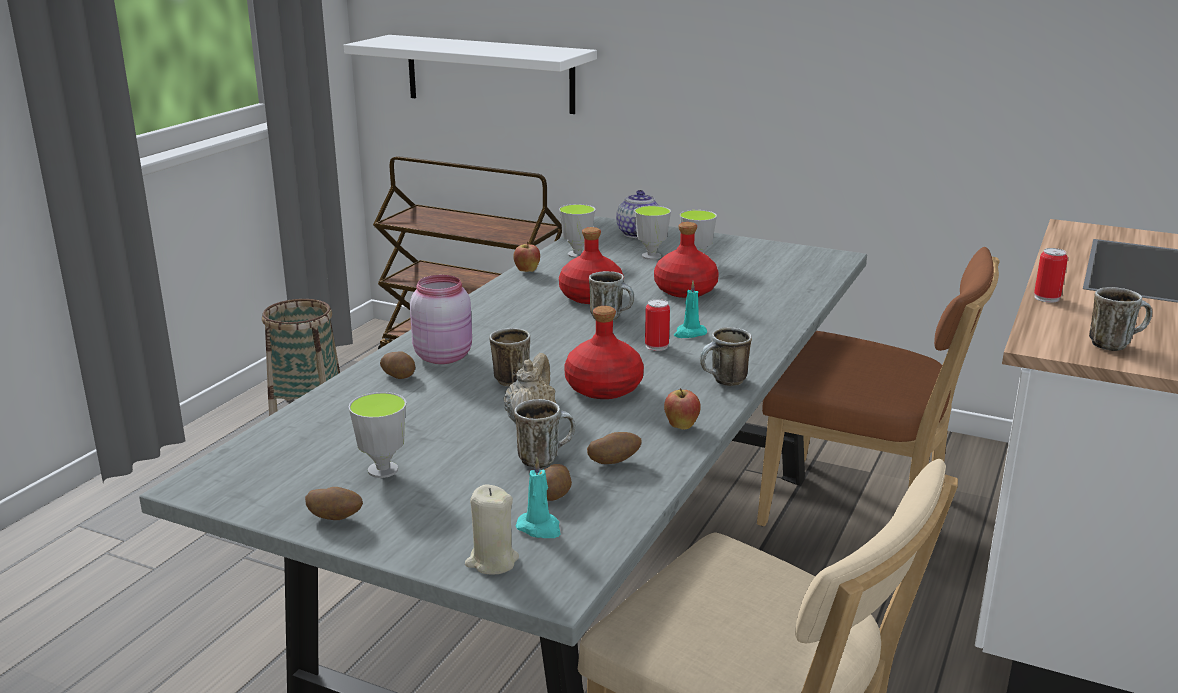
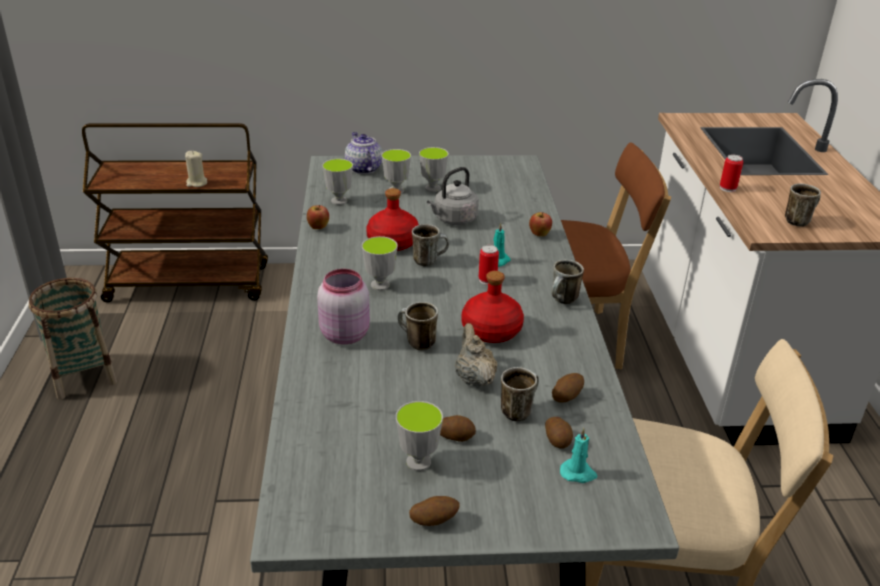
camera: 30 degrees left, 10 degrees up
(399, 375) = (331, 364): potato -> potato (456, 436)
(489, 74) = (165, 36): white shelf -> none
(492, 561) = (578, 514): beige candle -> beige candle (196, 183)
(531, 327) = (380, 285): none -> cup
(681, 427) = (576, 351): apple -> apple (539, 235)
(685, 290) = (453, 220): red bottle -> grey kettle

